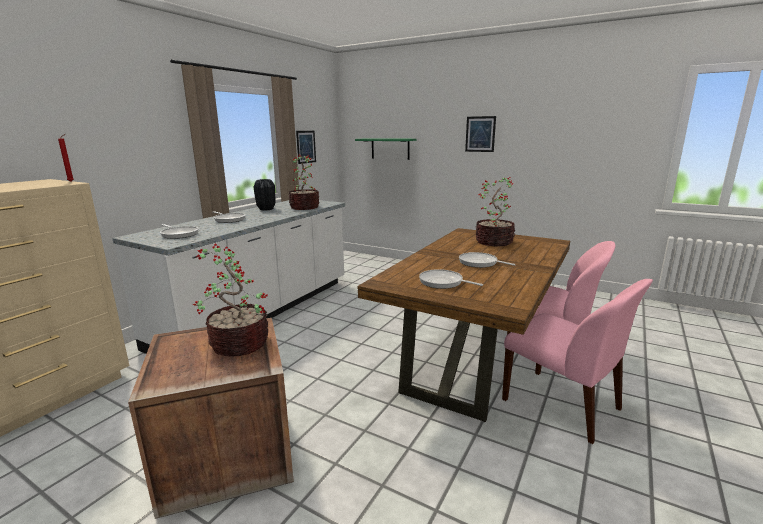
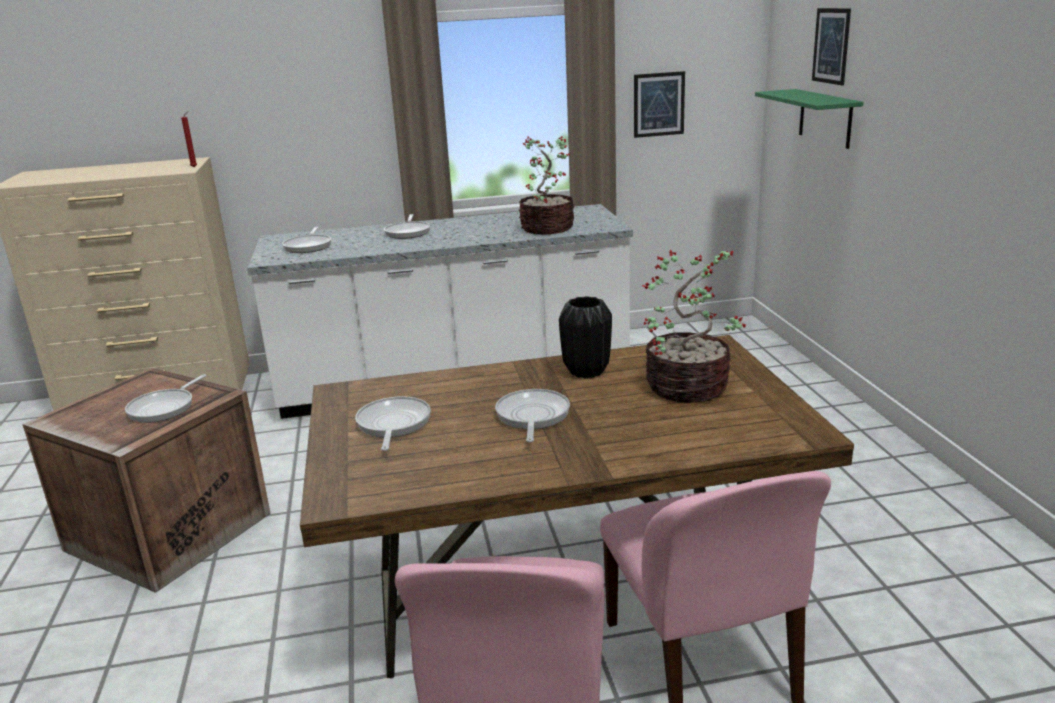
camera: 50 degrees right, 5 degrees up
(238, 343) = (164, 408): potted plant -> frying pan
(266, 209) = (496, 221): black vase -> black vase (587, 372)
(480, 134) = (967, 109): picture -> picture (831, 46)

